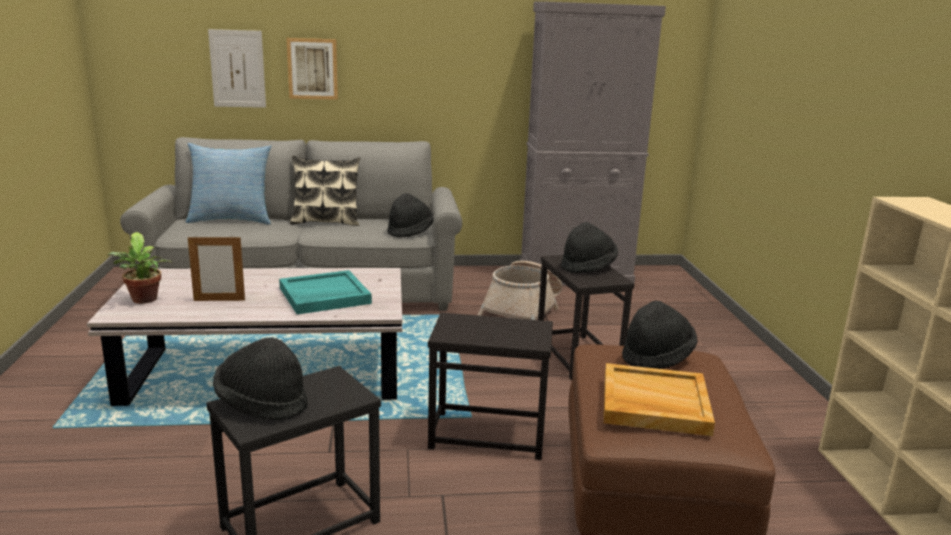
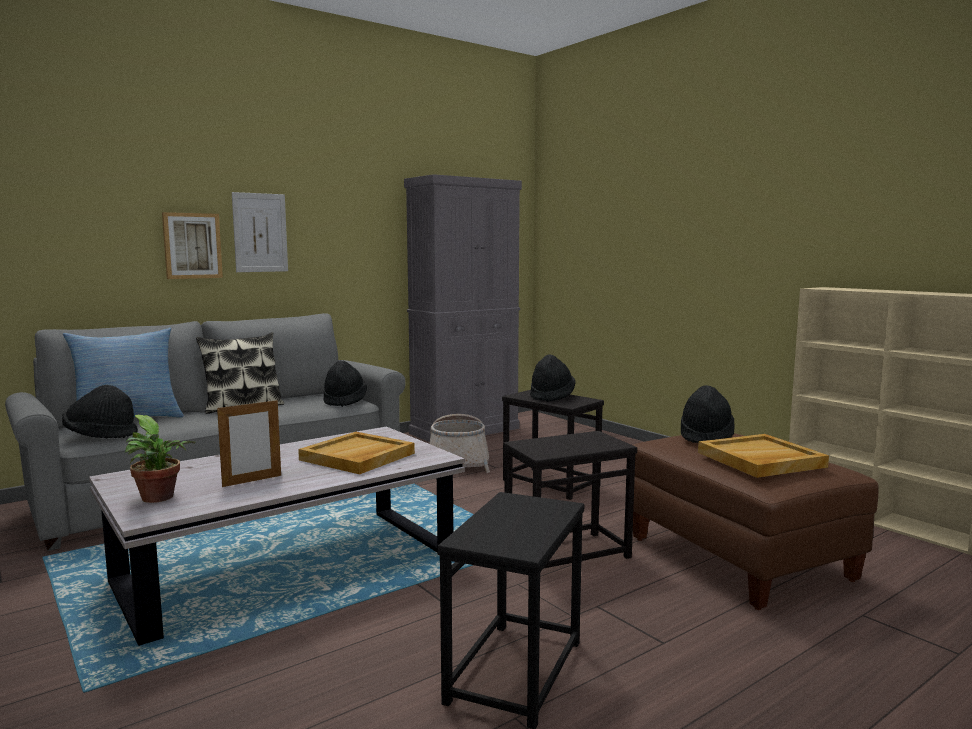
camera: 30 degrees left, 10 degrees down
(237, 69) = (102, 248): picture -> picture (260, 232)
(262, 404) = (494, 532): black hat -> black hat (100, 436)
(324, 296) = (357, 457): turquoise tray -> beige tray

